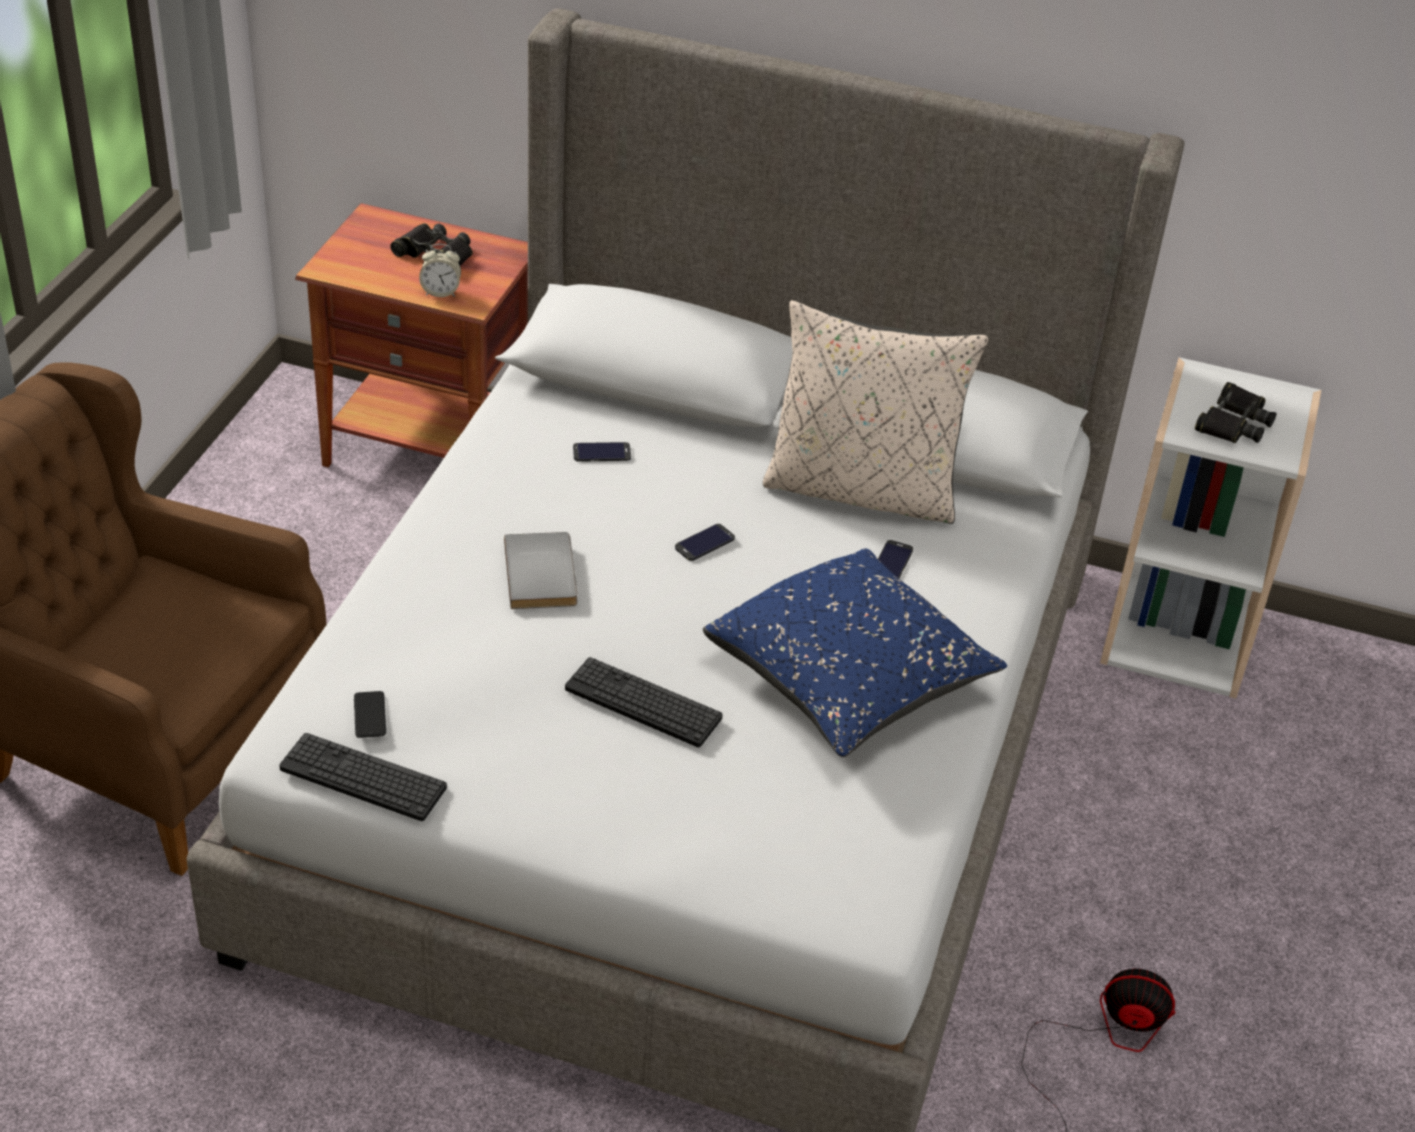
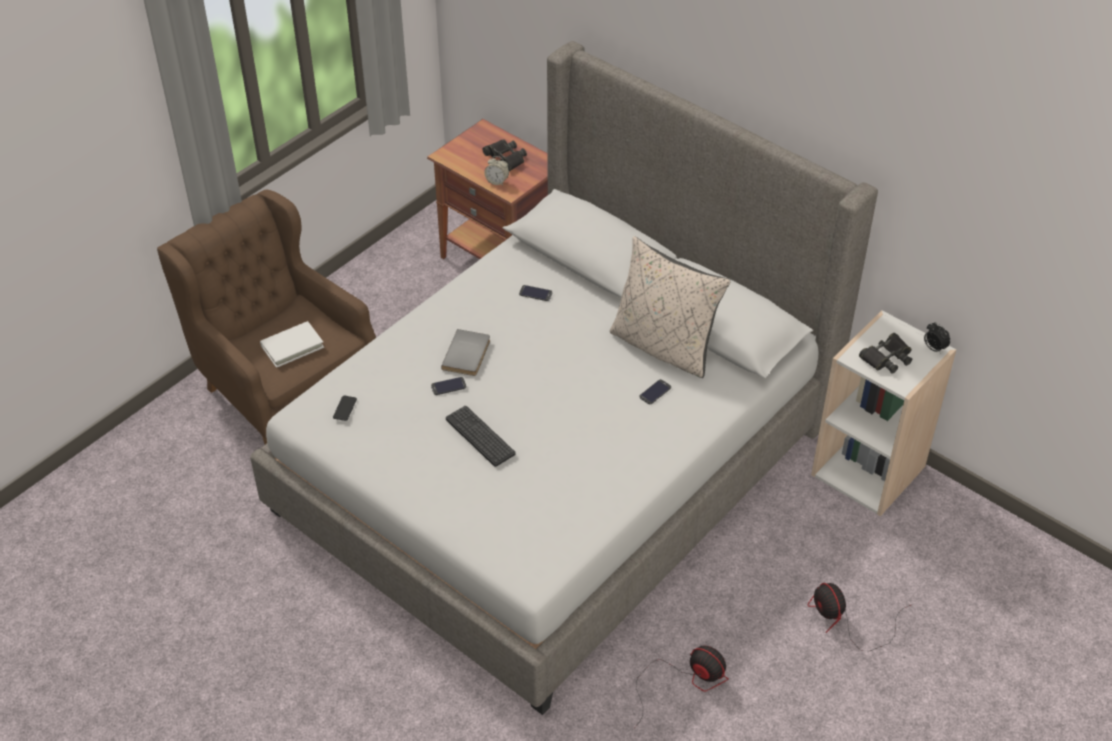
camera: 25 degrees right, 5 degrees up
(179, 644) = (292, 346): none -> white book
(363, 778) = (327, 439): keyboard -> none
(704, 543) = (560, 357): phone -> phone (448, 386)
(849, 680) = (593, 451): blue pillow -> none
(1283, 873) = (845, 622): none -> fan
(1290, 395) = (933, 348): none -> alarm clock

